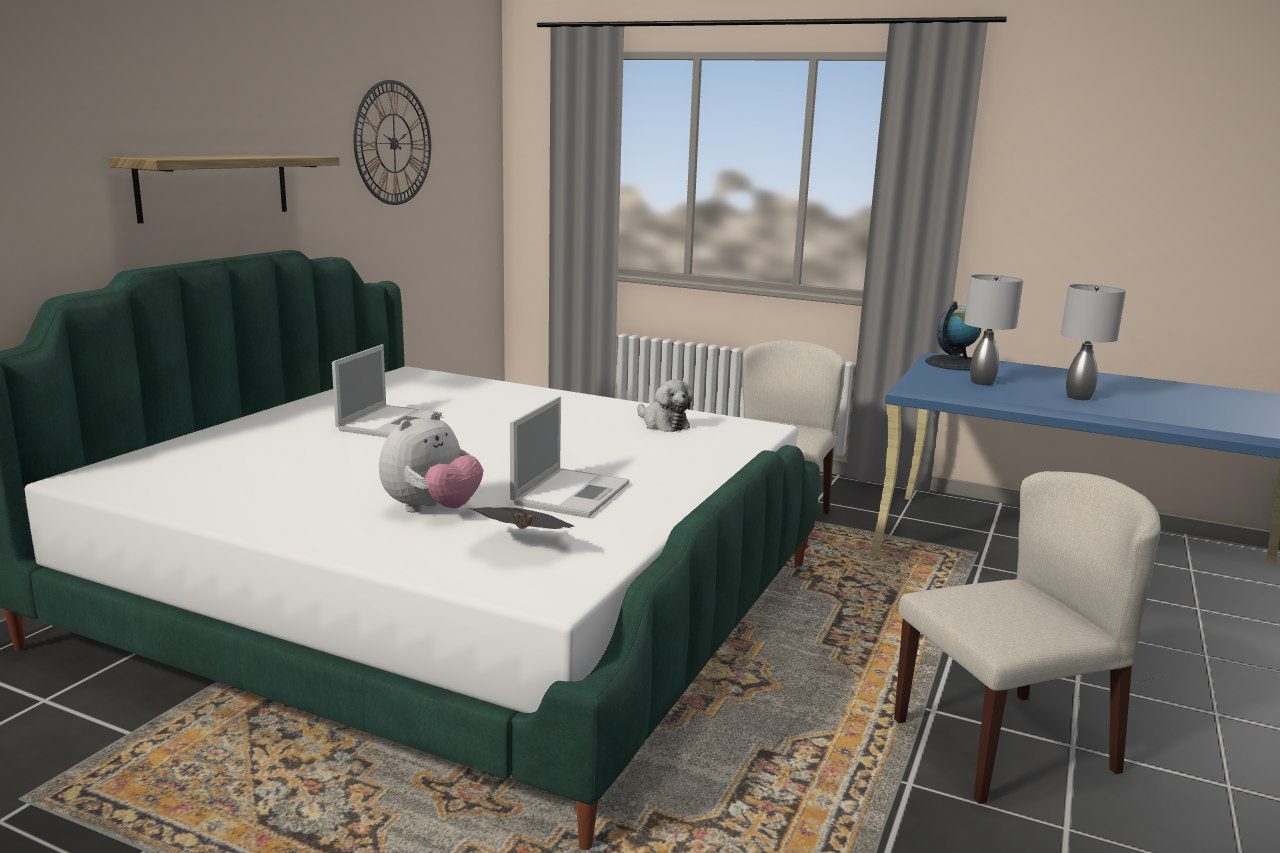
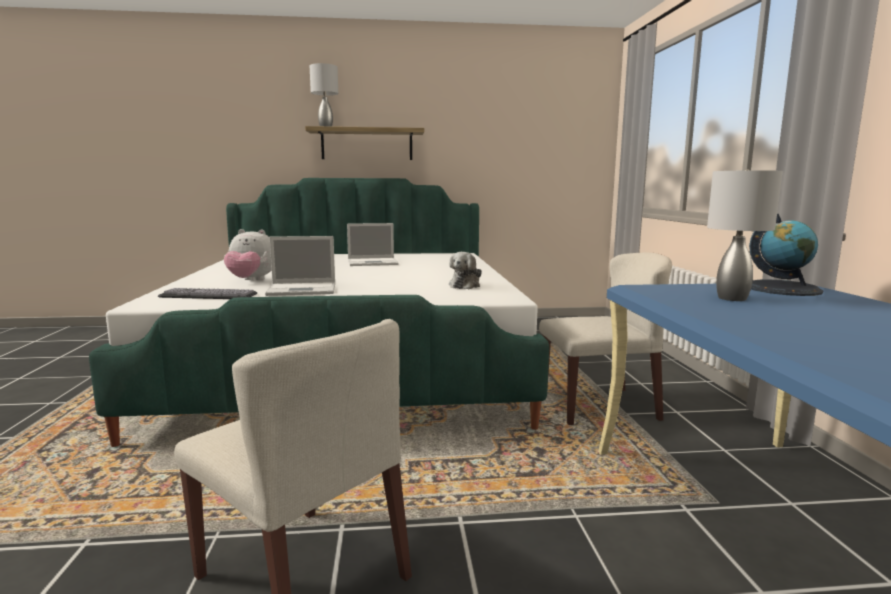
camera: 60 degrees right, 5 degrees down
(393, 143) = (501, 126): wall clock -> none
(525, 546) = (212, 294): newspaper -> keyboard
(1078, 397) = (799, 325): grey table lamp -> grey table lamp (326, 127)

